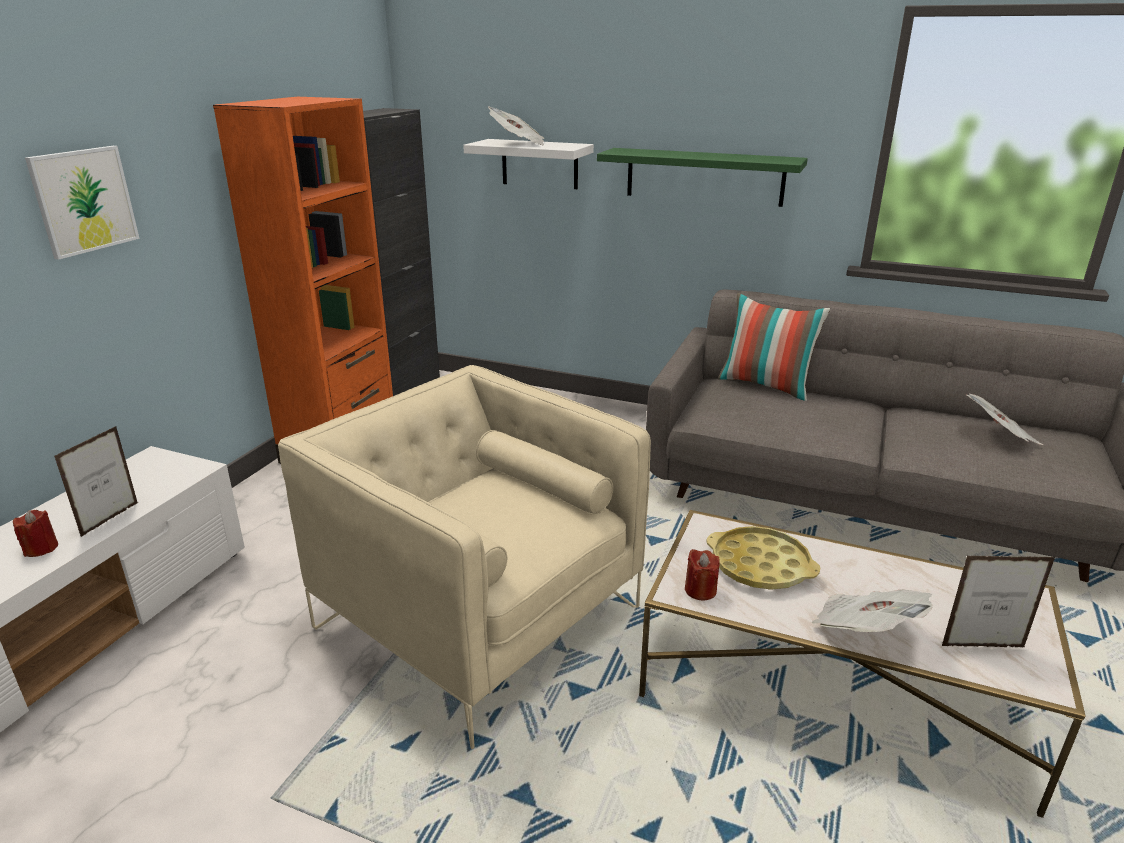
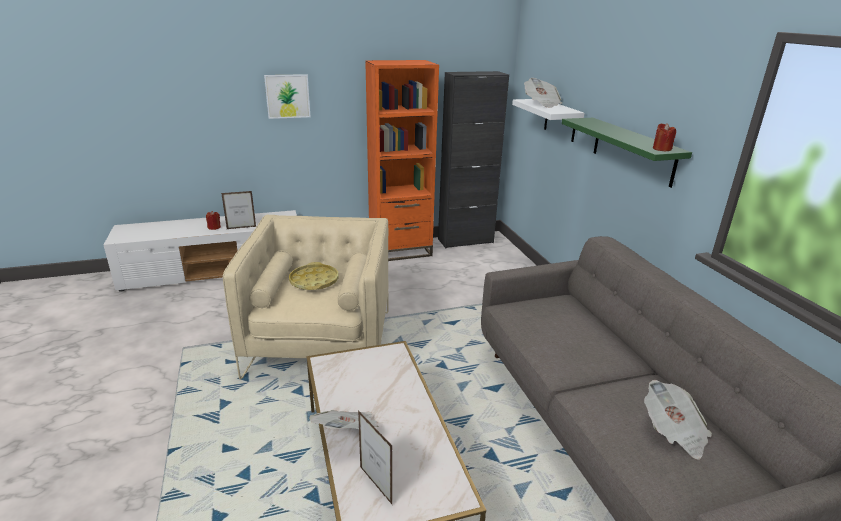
camera: 50 degrees right, 0 degrees up
(700, 590) = (331, 368): red candle -> red candle (661, 149)
(760, 565) = (374, 379): yellow tray -> yellow tray (314, 281)
(766, 386) = (587, 314): pillow -> none

